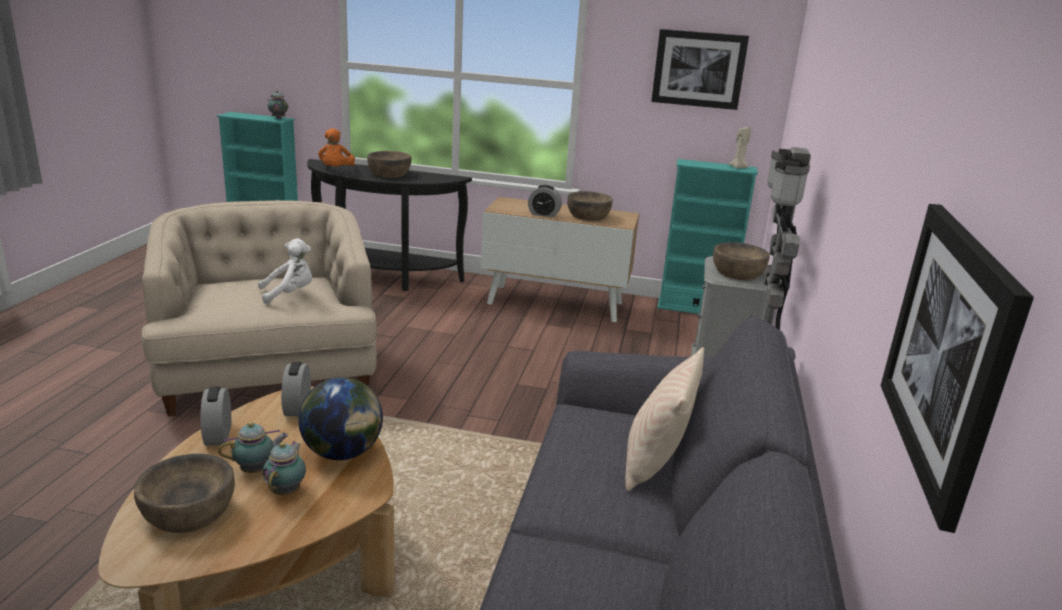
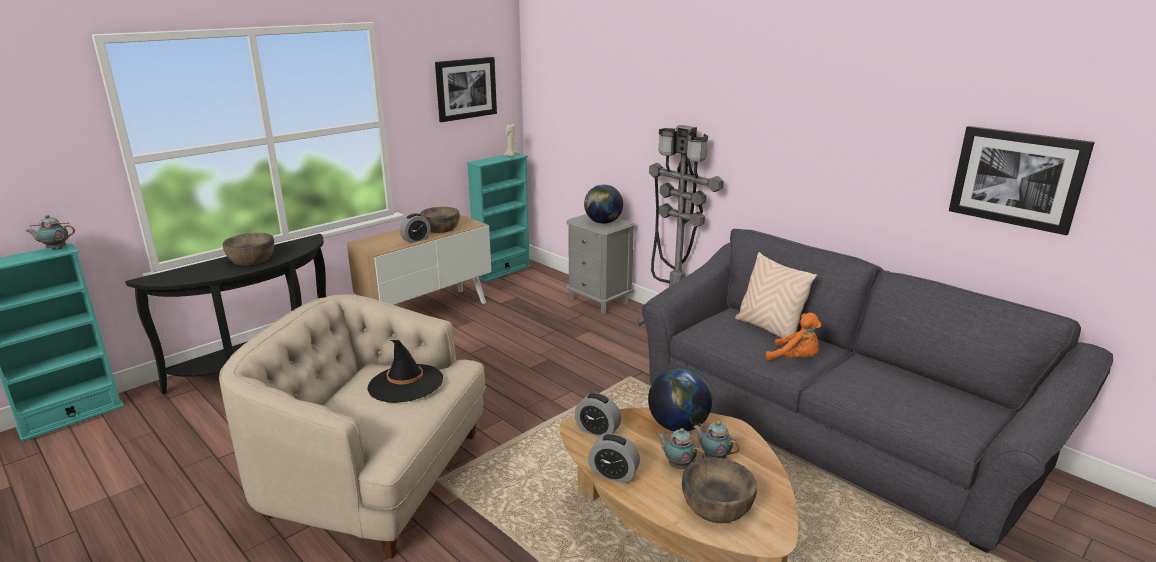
camera: 55 degrees left, 0 degrees up
(257, 470) = (678, 465): teapot -> teapot turned 60 degrees counterclockwise
(289, 294) = (405, 384): white plush toy -> black hat
(336, 170) = (196, 277): orange plush toy -> orange plush toy (795, 359)
(737, 273) = (603, 222): brown bowl -> globe

